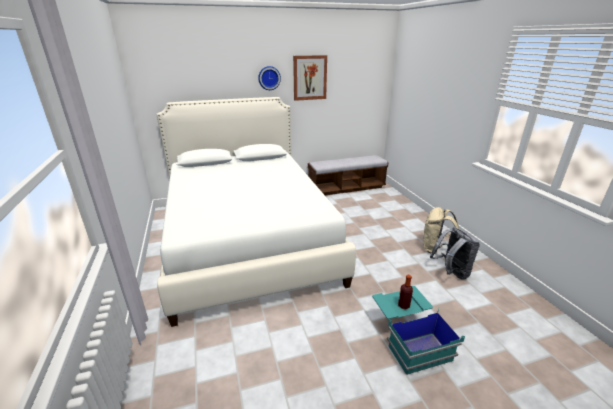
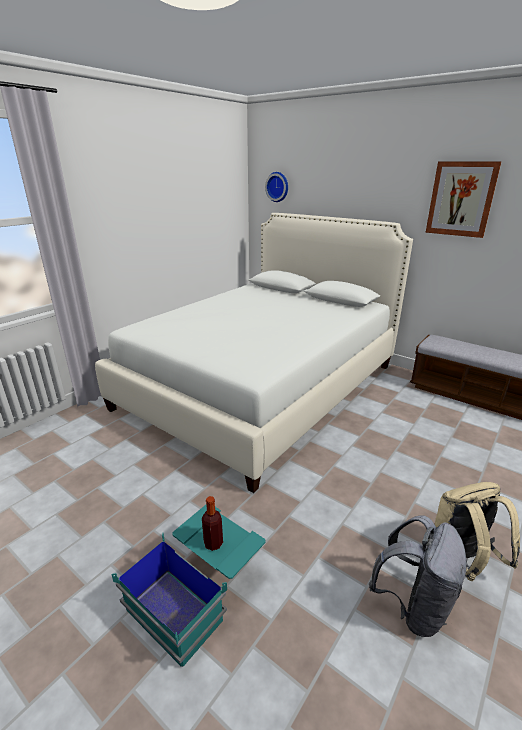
camera: 55 degrees right, 0 degrees up
(269, 78) = (395, 194): wall clock -> wall clock (278, 187)

